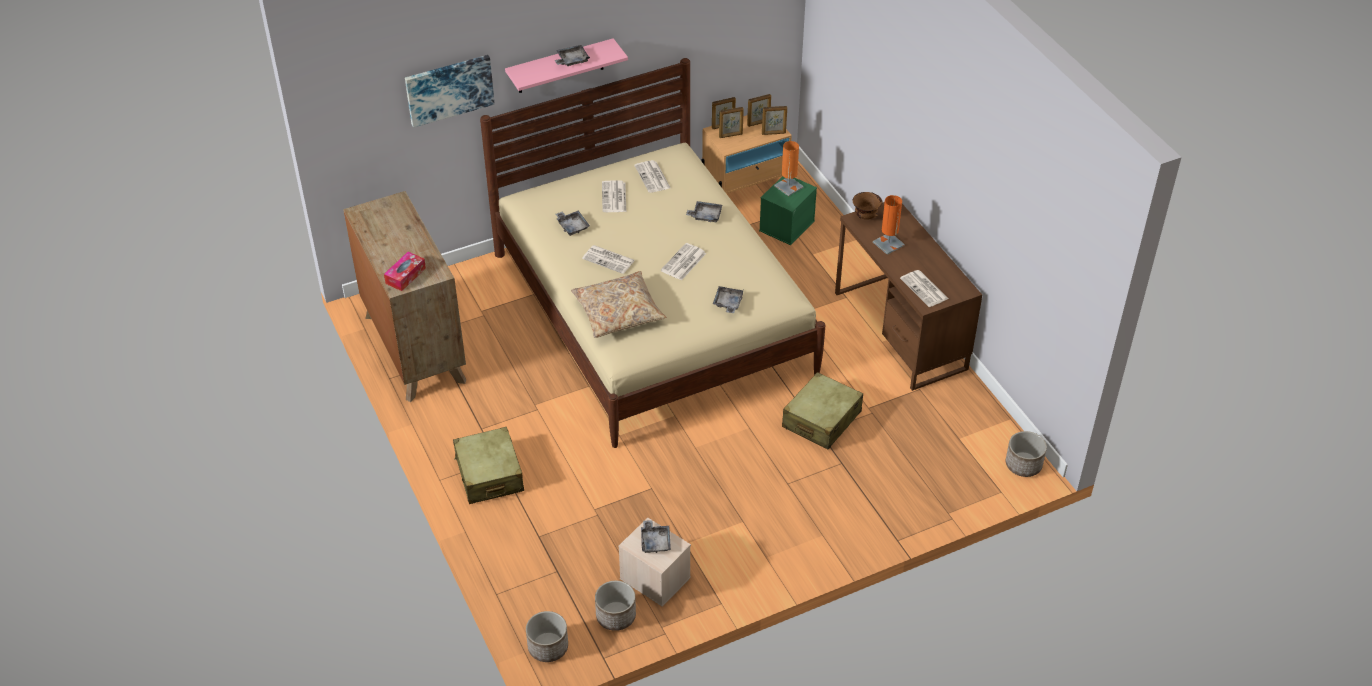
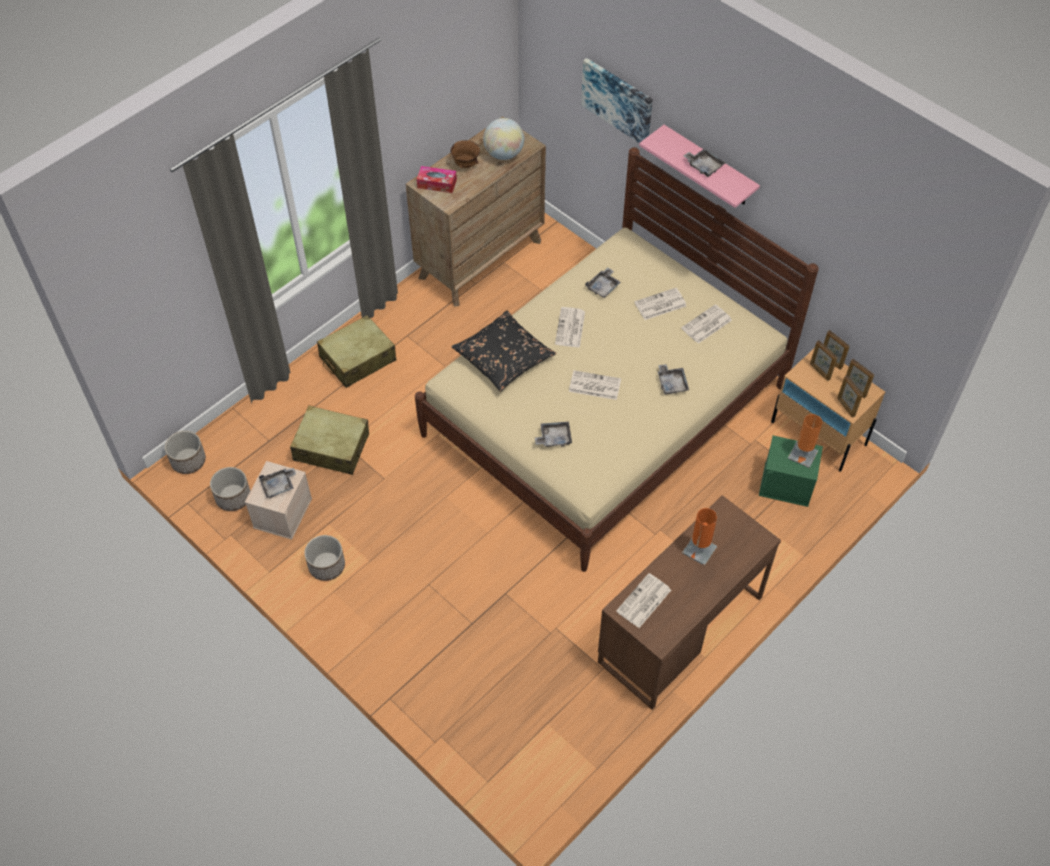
camera: 70 degrees right, 10 degrees up
(397, 220) = (503, 154): none -> globe
(618, 312) = (503, 357): beige pillow -> black pillow
(821, 420) = (522, 590): beige suitcase -> beige suitcase (331, 447)
(865, 216) = (733, 518): brown bowl -> brown bowl (466, 165)
(1023, 465) = (534, 796): planter -> planter (326, 566)

